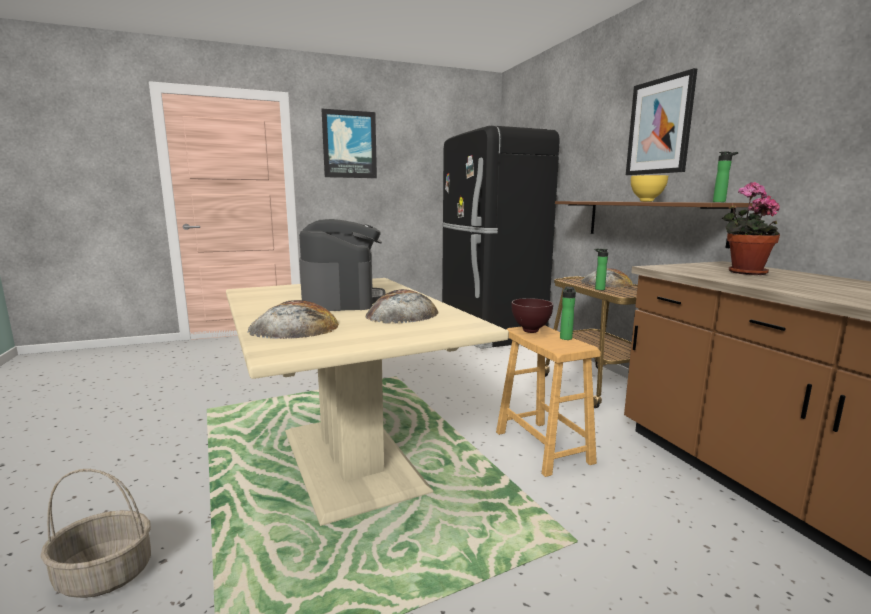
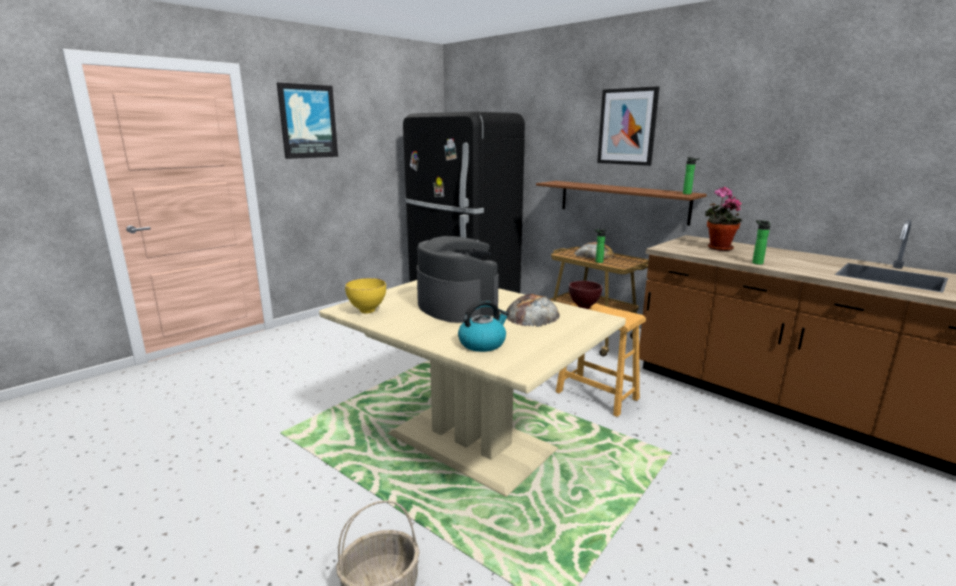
camera: 25 degrees left, 5 degrees up
(294, 327) = (482, 343): bread -> kettle
(566, 338) = (613, 310): bottle -> bottle (756, 263)
(647, 201) = (626, 189): yellow bowl -> yellow bowl (368, 311)

